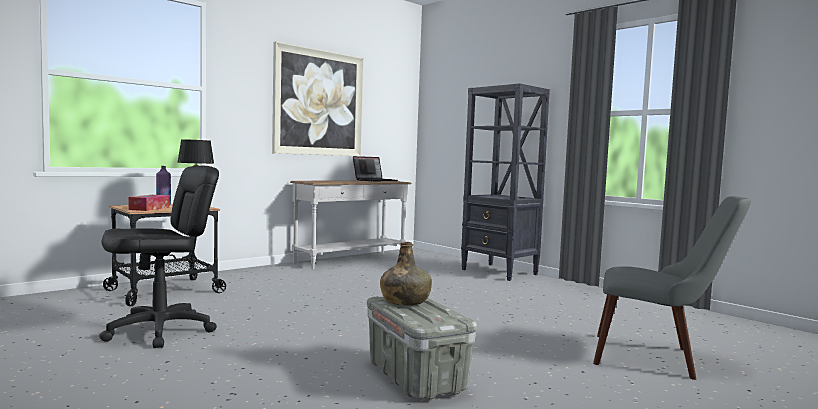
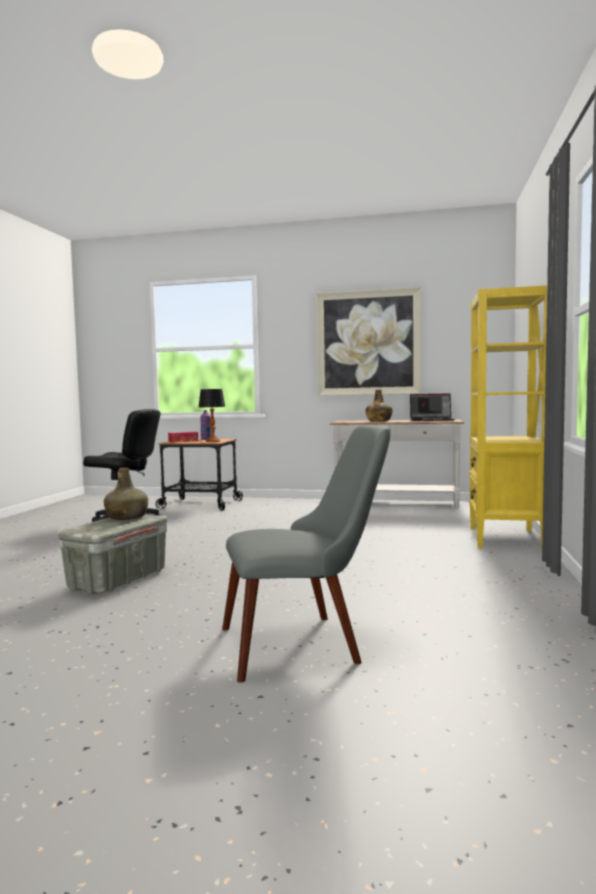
camera: 55 degrees right, 0 degrees up
(340, 181) = (378, 421): none -> green bottle
(499, 272) = (505, 539): black bookcase -> yellow bookcase
(659, 358) = (307, 642): grey chair -> grey chair turned 90 degrees counterclockwise

